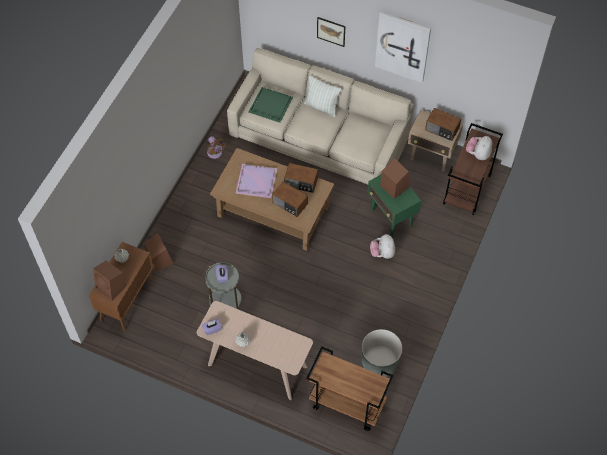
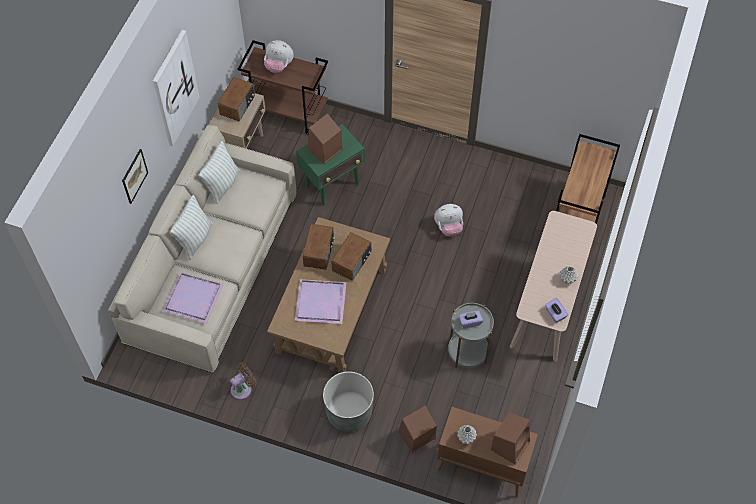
camera: 95 degrees left, 0 degrees up
(270, 105) = (194, 299): green tray -> purple tray
(370, 124) = (222, 184): none -> pillow
(379, 362) = (522, 189): grey planter -> grey planter (349, 412)
(382, 253) = (382, 191): plush toy -> plush toy (448, 227)

